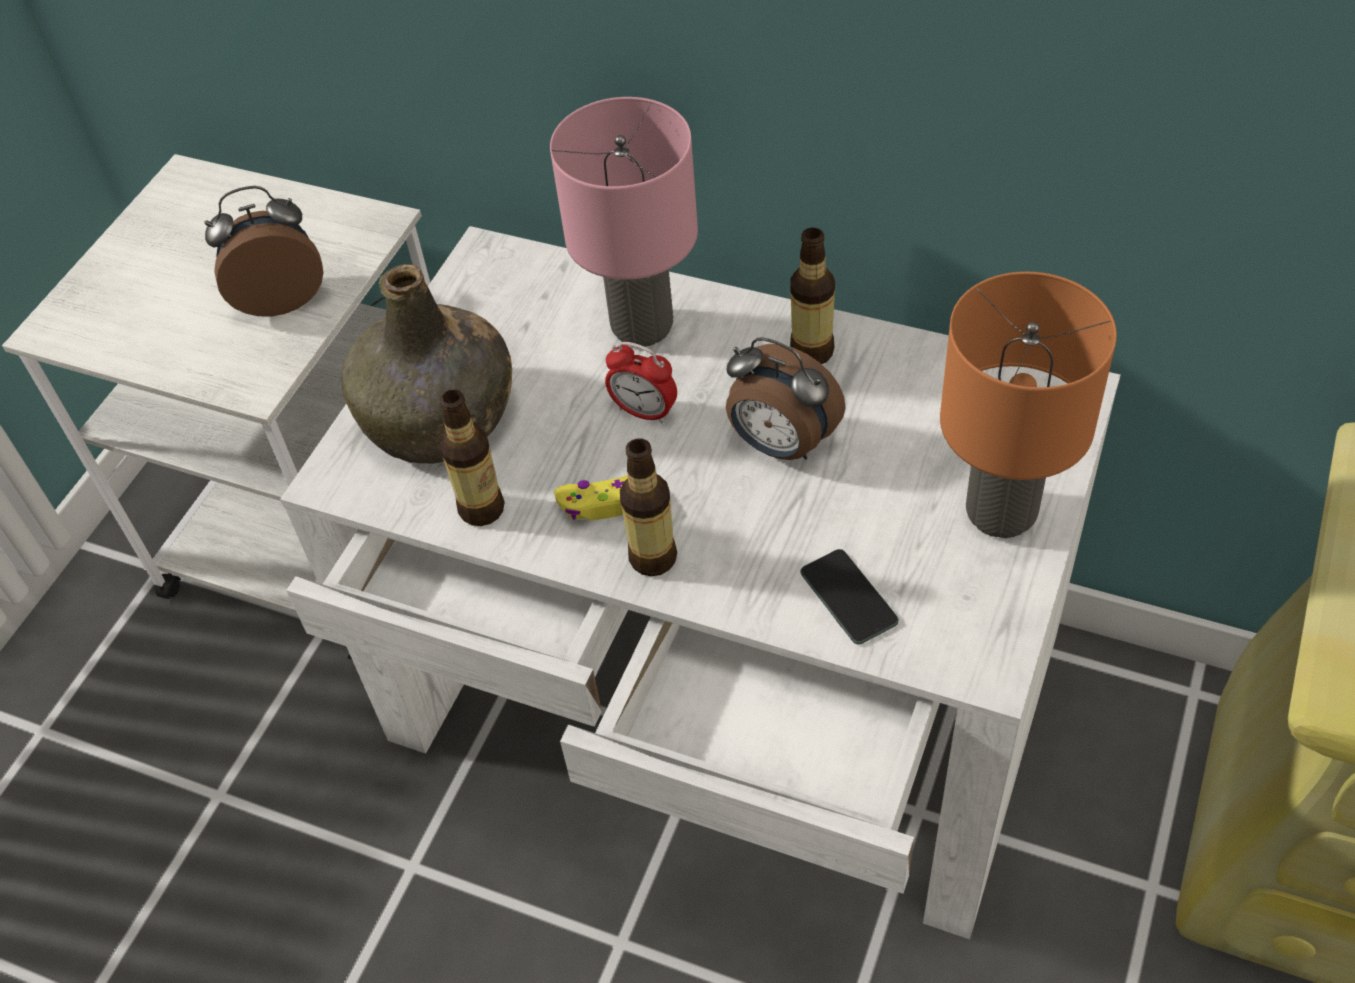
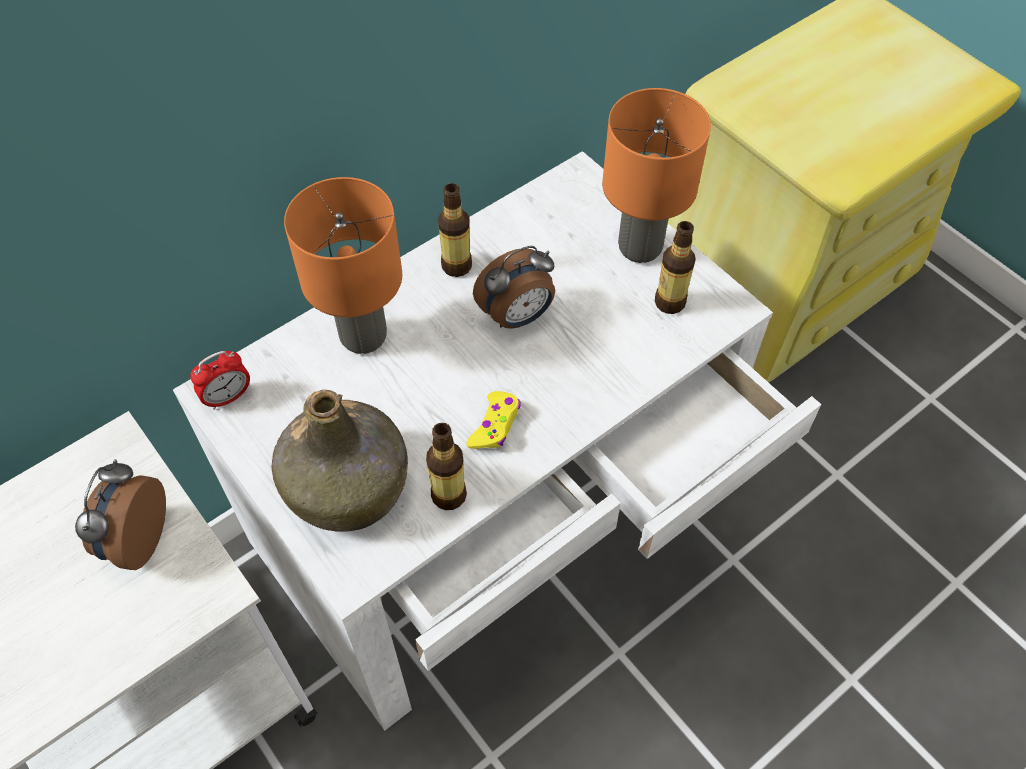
camera: 65 degrees left, 5 degrees up
(644, 411) = (436, 370): alarm clock -> alarm clock (228, 397)
(646, 327) = (364, 335): pink table lamp -> orange table lamp
(652, 558) = (556, 420): bottle -> bottle (669, 302)
(848, 597) = (650, 342): phone -> none

